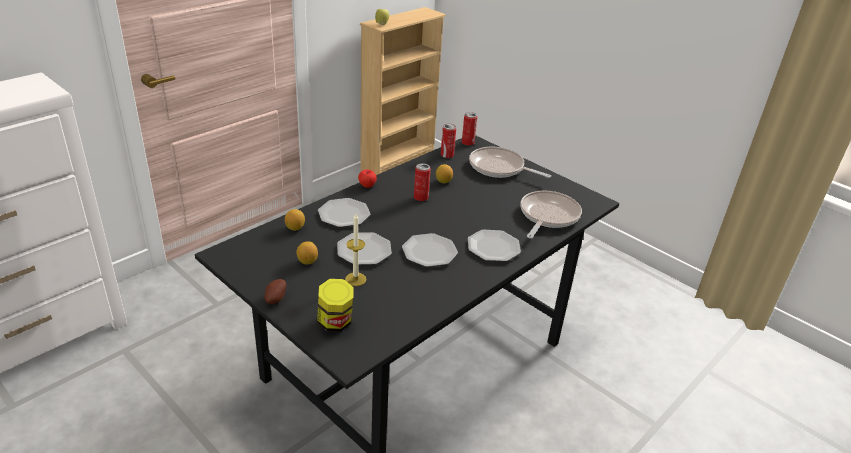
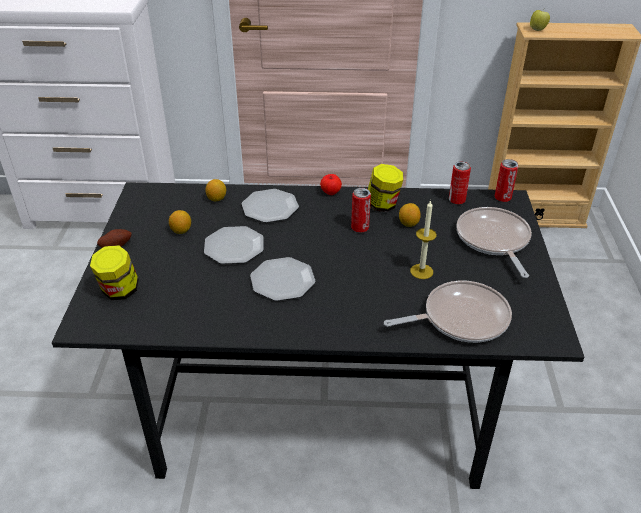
camera: 50 degrees right, 5 degrees up
(355, 279) = (189, 266): candle -> candle (421, 271)
(411, 178) = (383, 205): none -> jar
(493, 247) = (346, 313): plate -> none

